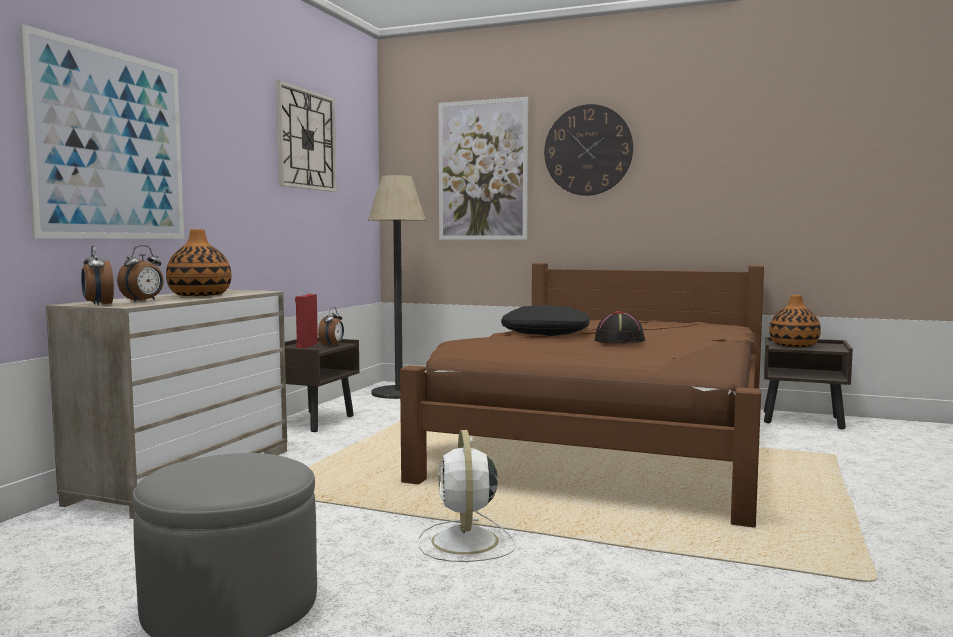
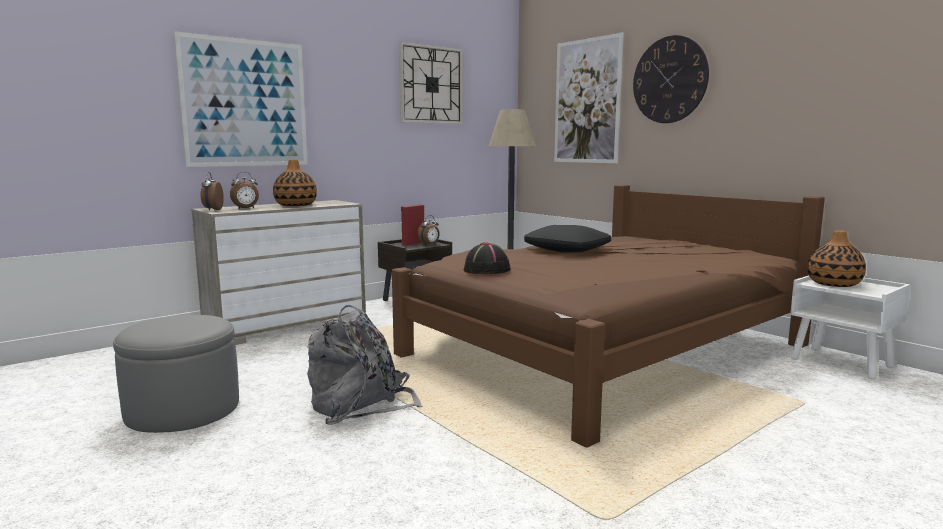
camera: 30 degrees right, 5 degrees up
(465, 542) = (361, 404): white fan -> grey backpack
(619, 340) = (598, 262): black hat -> black hat (487, 270)
(803, 420) = (842, 363): brown nightstand -> white nightstand

